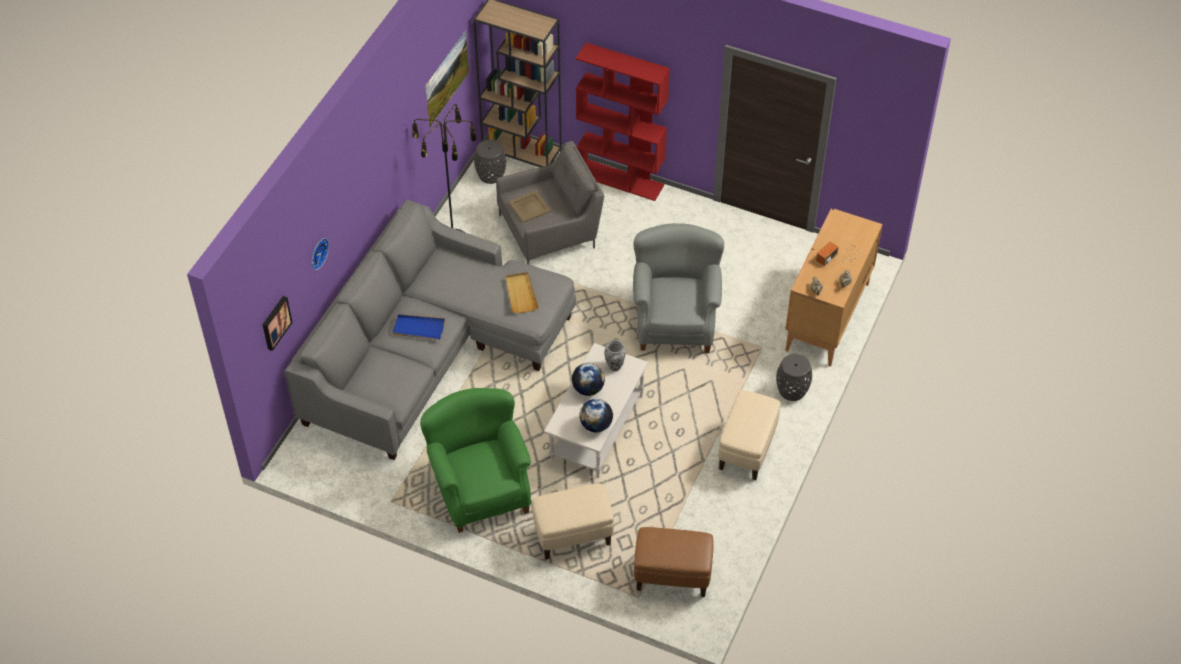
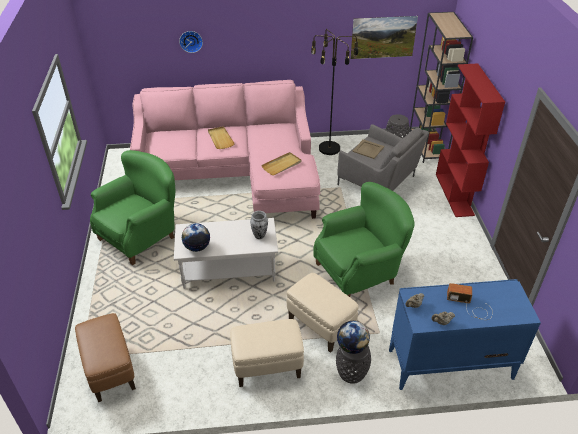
camera: 60 degrees right, 10 degrees down
(275, 322) = (132, 52): picture -> none
(418, 328) = (220, 139): blue tray -> beige tray
(430, 353) = (236, 173): grey sofa -> pink sofa
(573, 536) = (123, 296): beige ottoman -> beige ottoman (321, 326)
(588, 389) = (228, 230): globe -> globe (352, 347)
(675, 321) = (359, 271): grey armchair -> green armchair
(827, 317) = (449, 364): brown cabinet -> blue cabinet

